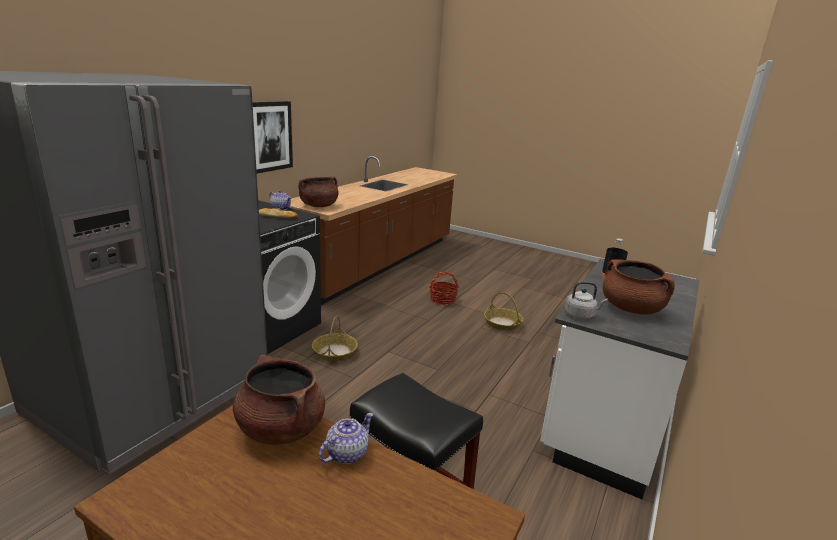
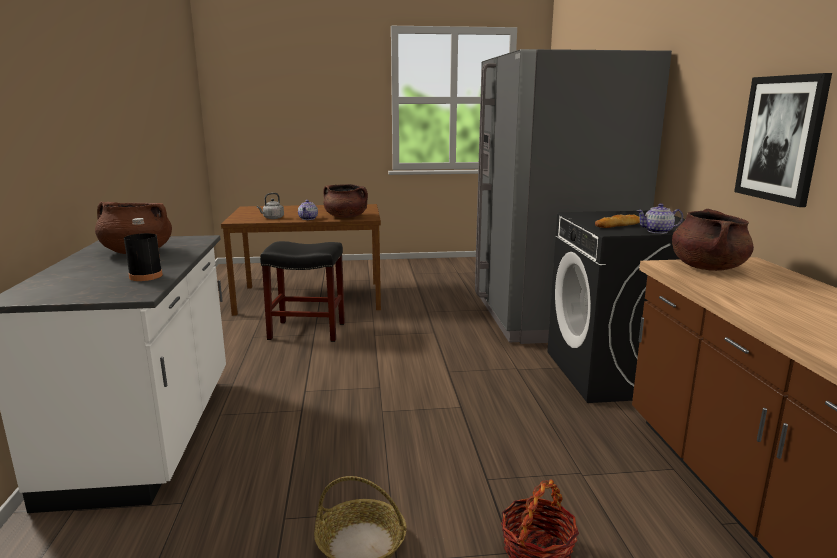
camera: 145 degrees right, 5 degrees down
(334, 352) = (507, 383): basket -> none
(581, 315) = (195, 239): grey kettle -> grey kettle (272, 218)

